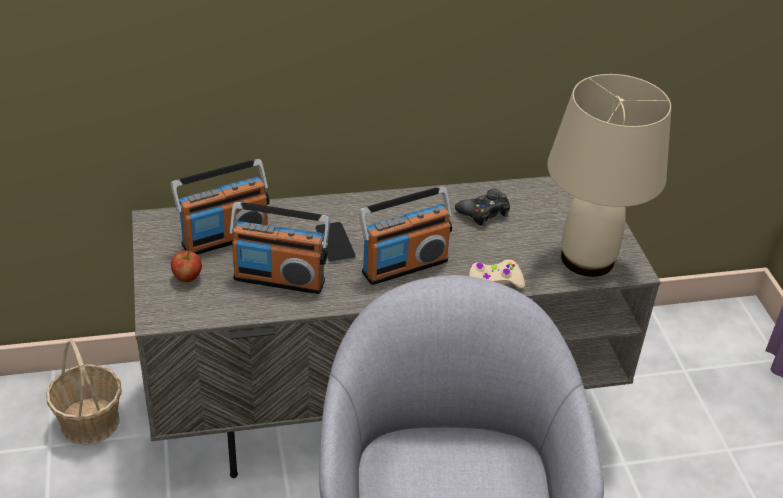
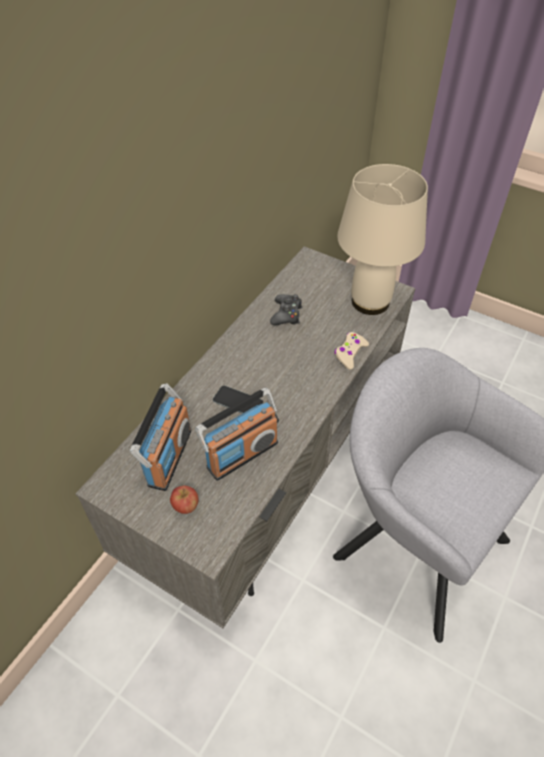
camera: 45 degrees left, 10 degrees up
(90, 421) = (123, 652): basket -> none
(404, 266) = (294, 383): radio -> none

